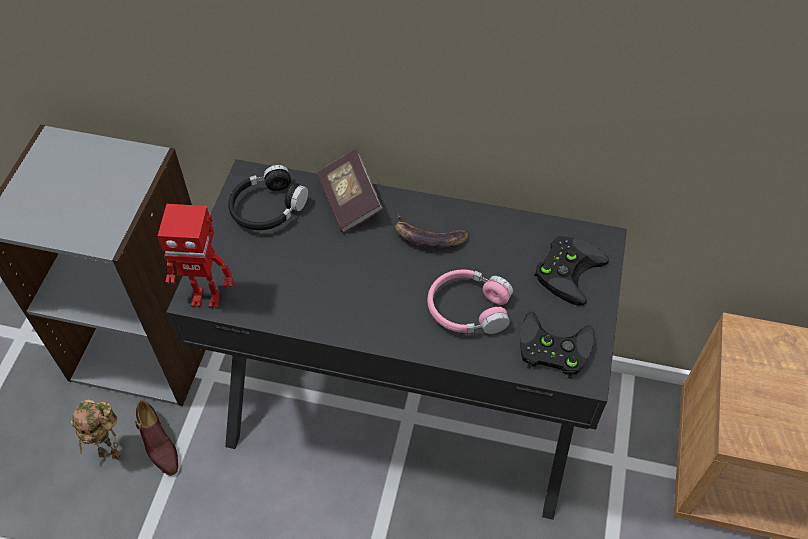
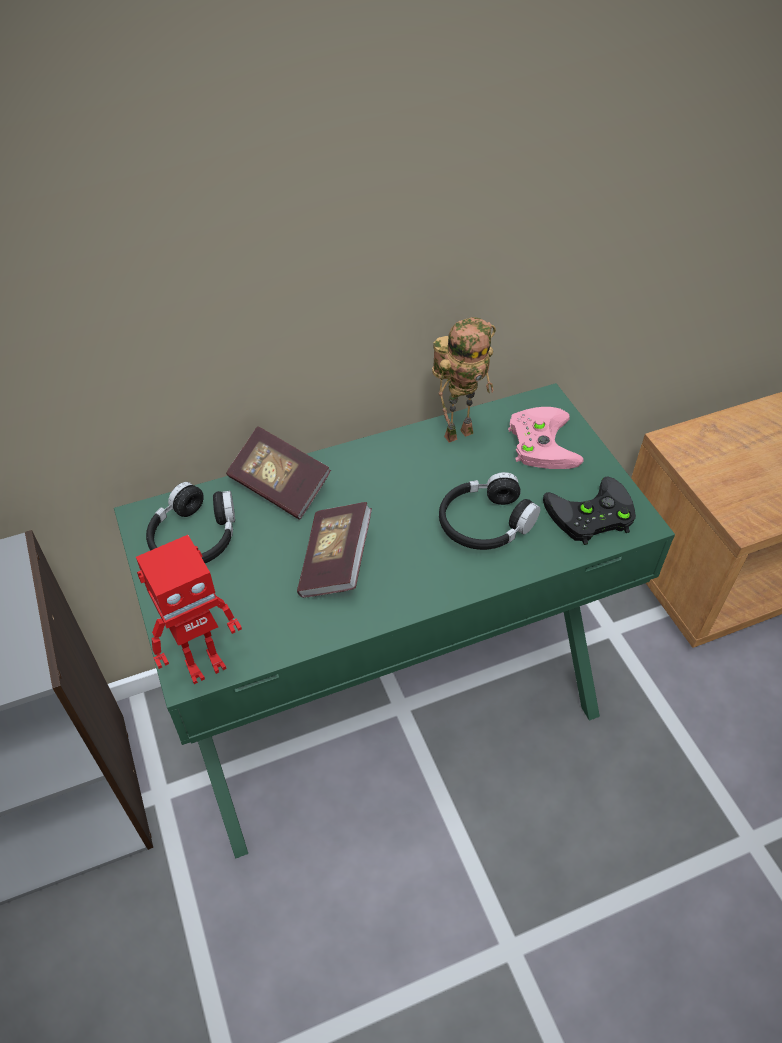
camera: 35 degrees left, 5 degrees down
(112, 452) = (105, 953): toy robot -> toy robot (458, 432)
(158, 444) = (155, 906): brown shoe -> none
(341, 277) = (335, 562): none -> book
(404, 407) = (390, 700): black desk -> green desk
(428, 237) = (389, 479): banana -> none
(468, 309) = (485, 523): pink headphones -> black headphones
(567, 269) = (539, 441): black game controller -> pink game controller

